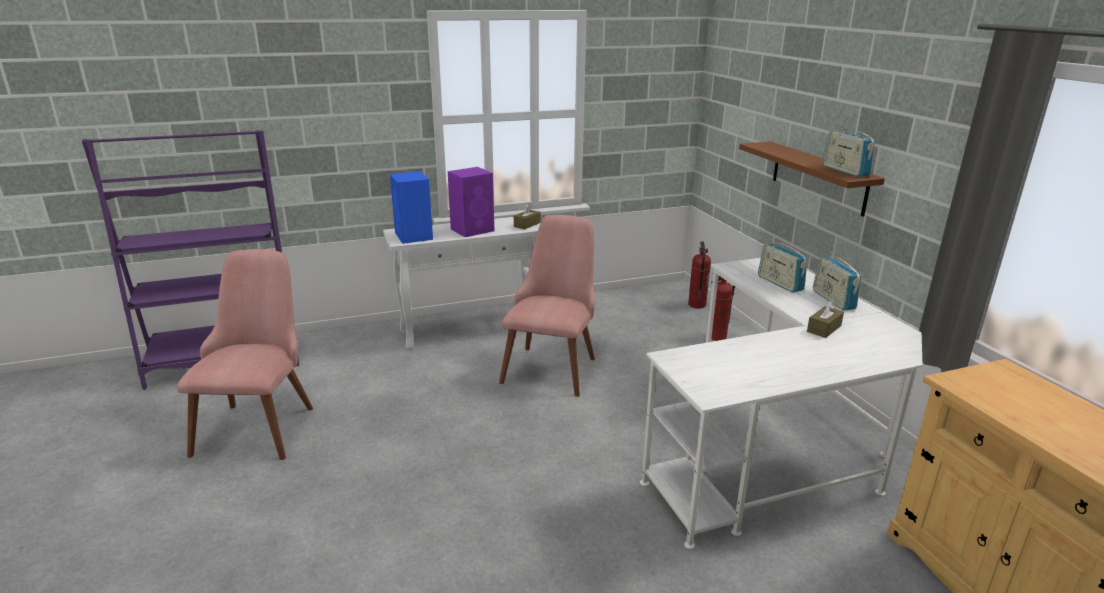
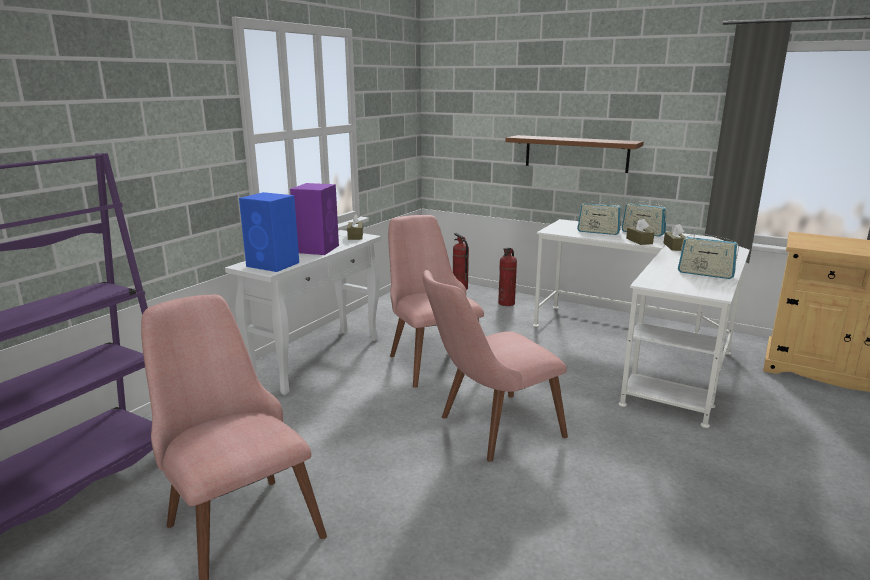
camera: 40 degrees left, 5 degrees down
(492, 445) = (488, 430): none -> pink chair
(799, 308) = (639, 241): none -> brown tissue box
(845, 171) = (614, 140): radio -> radio (705, 274)

